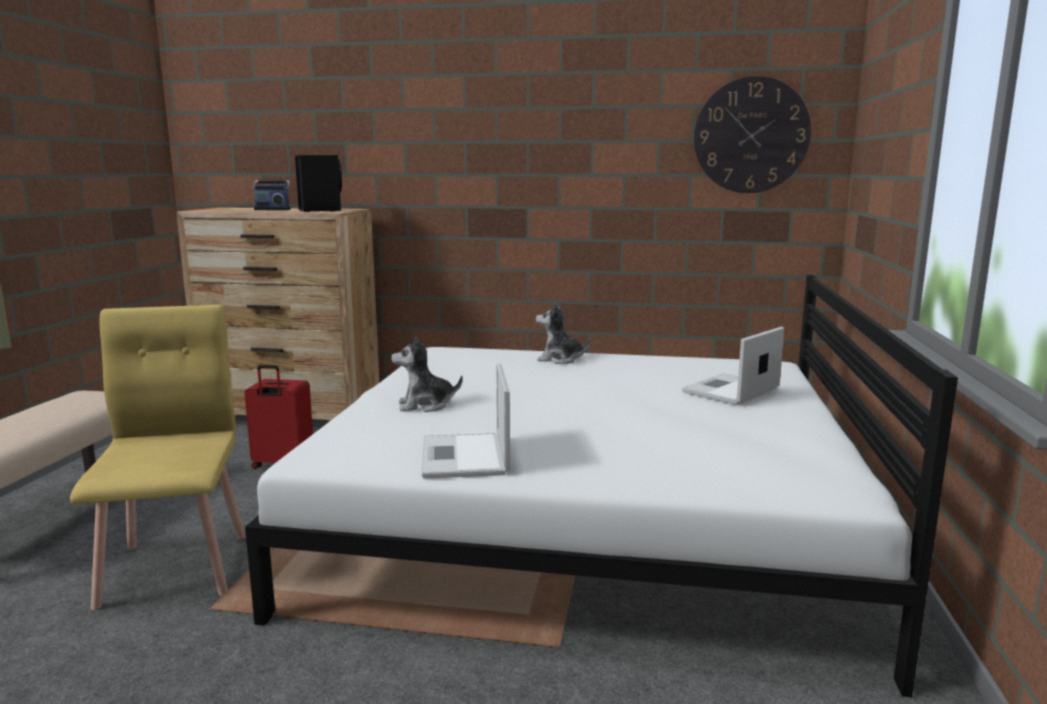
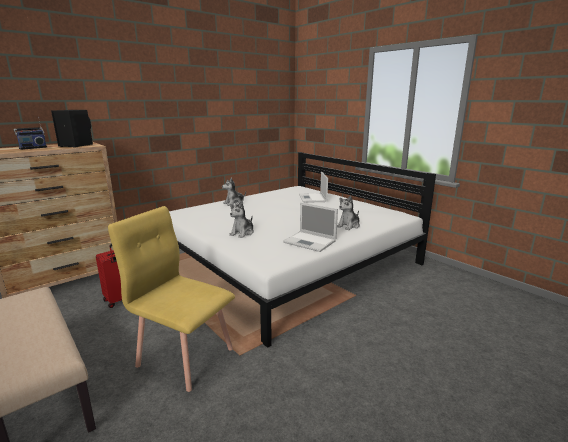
camera: 50 degrees left, 5 degrees up
(625, 462) = (348, 226): none -> plush toy
(751, 135) = (265, 97): wall clock -> none

